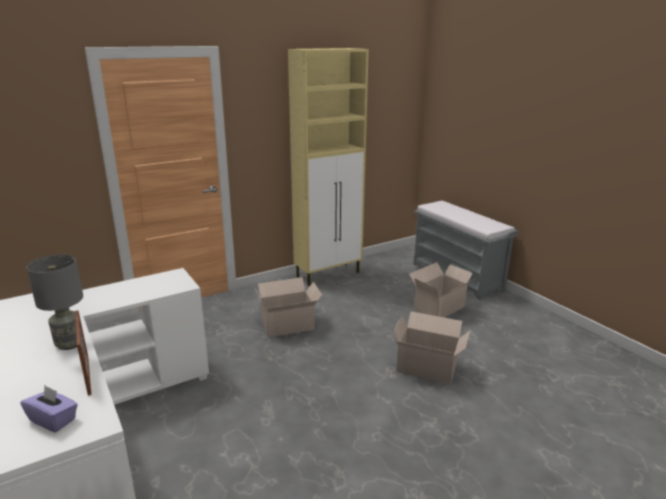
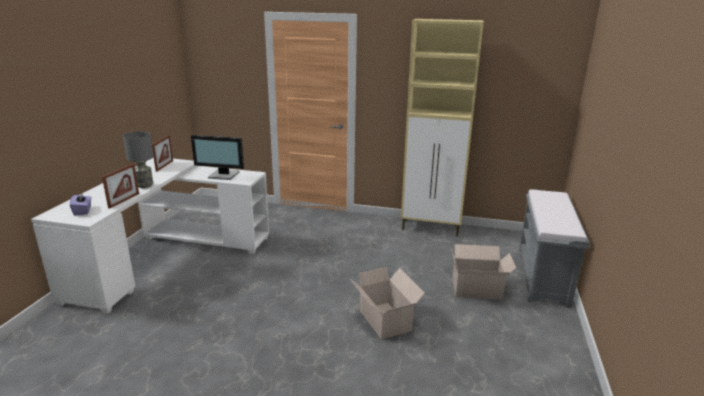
camera: 45 degrees right, 0 degrees up
(32, 309) = (164, 166): none -> picture frame
(140, 290) = (224, 175): none -> monitor
(289, 325) = (345, 248): cardboard box -> none

